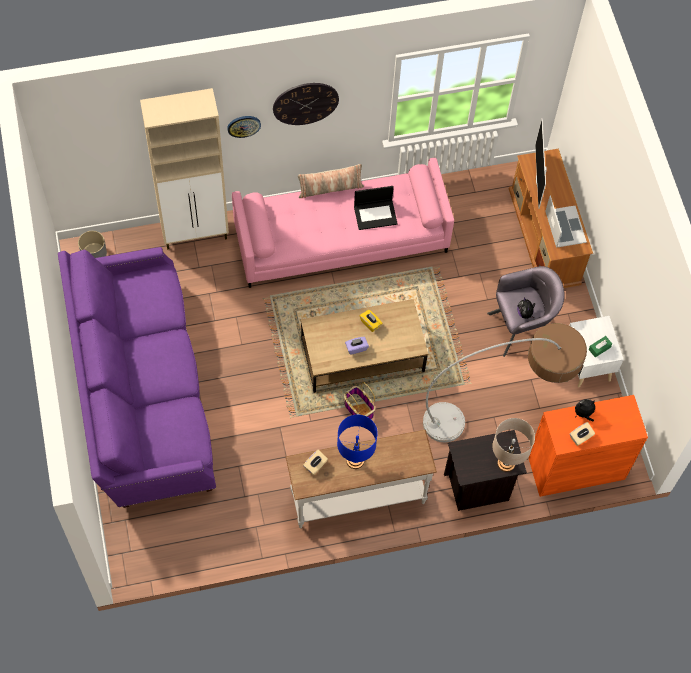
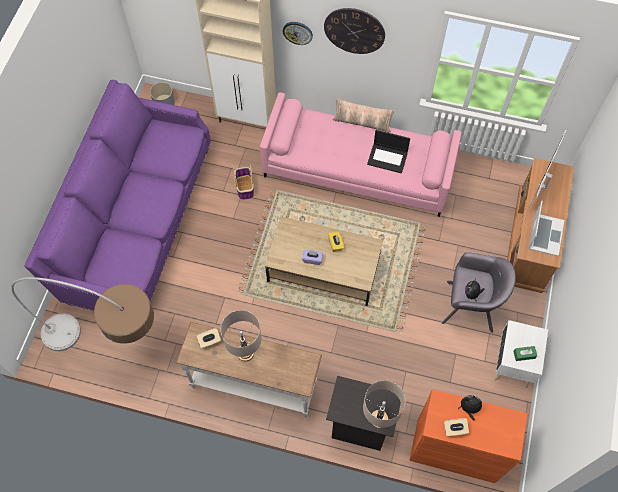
camera: 30 degrees right, 0 degrees up
(355, 460) = (245, 353): blue table lamp -> beige table lamp
(358, 409) = (295, 311): basket -> basket (244, 187)
(499, 412) = (413, 369): floor lamp -> floor lamp (111, 345)

